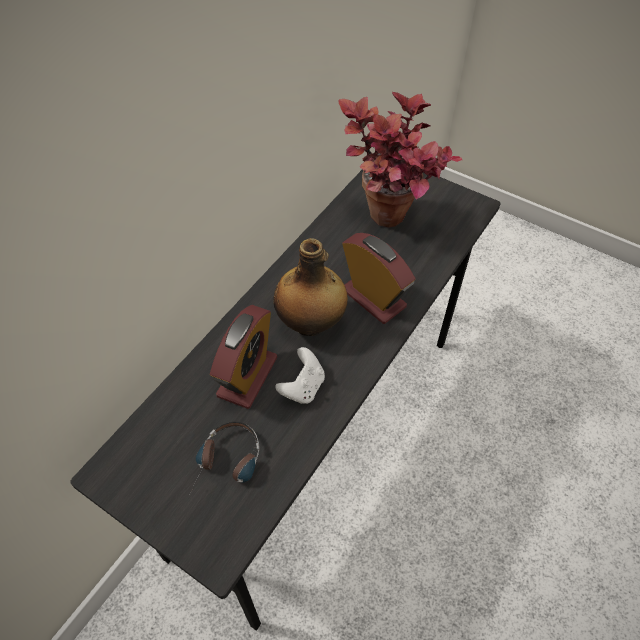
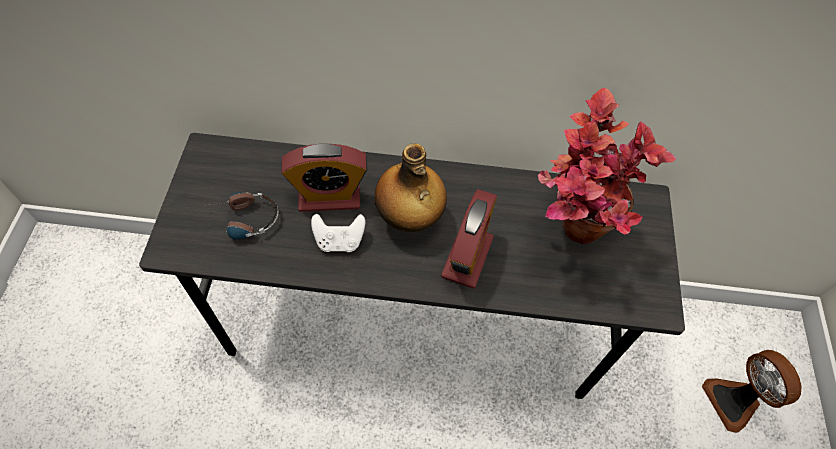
camera: 60 degrees right, 5 degrees up
(486, 256) = (733, 401): none -> fan

